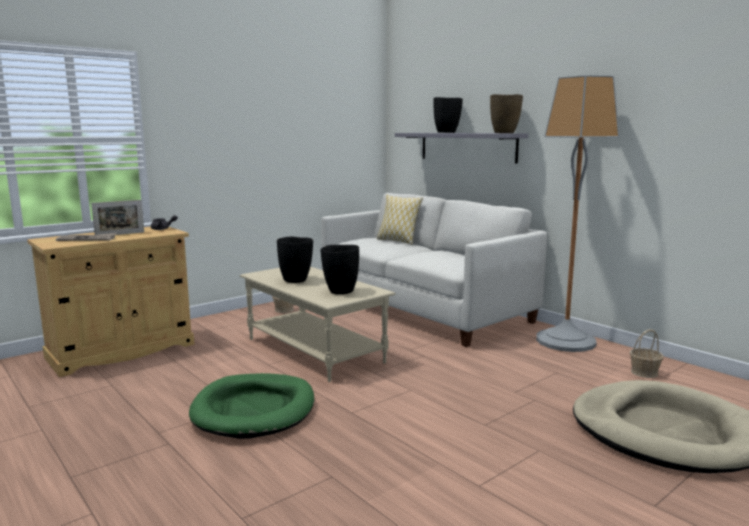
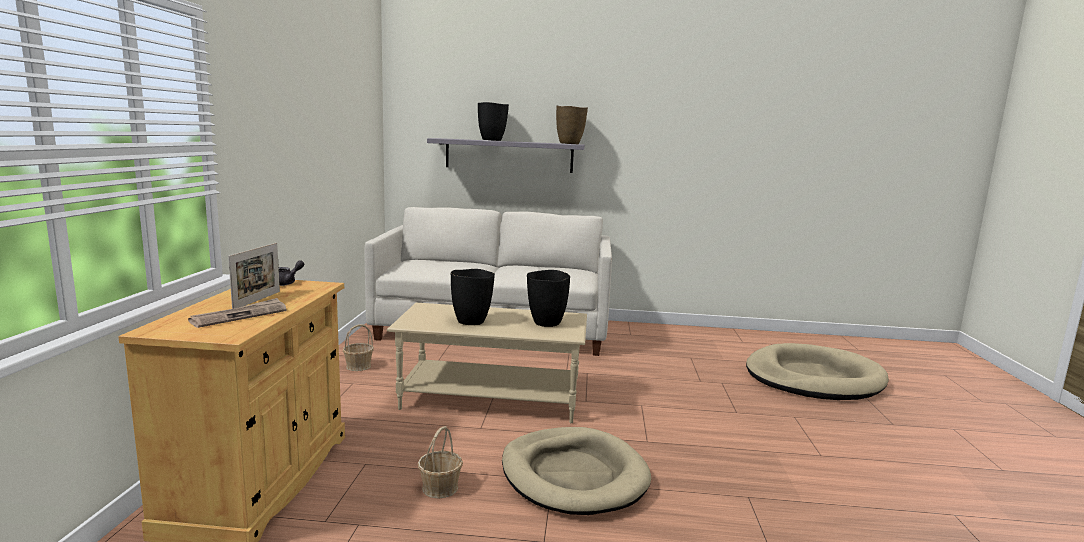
camera: 45 degrees left, 0 degrees up
(254, 410) = (573, 475): green dog bed -> beige dog bed
(398, 241) = (451, 261): pillow -> none
(565, 341) = (647, 331): floor lamp -> none
(644, 372) = (729, 342): basket -> basket (440, 487)

